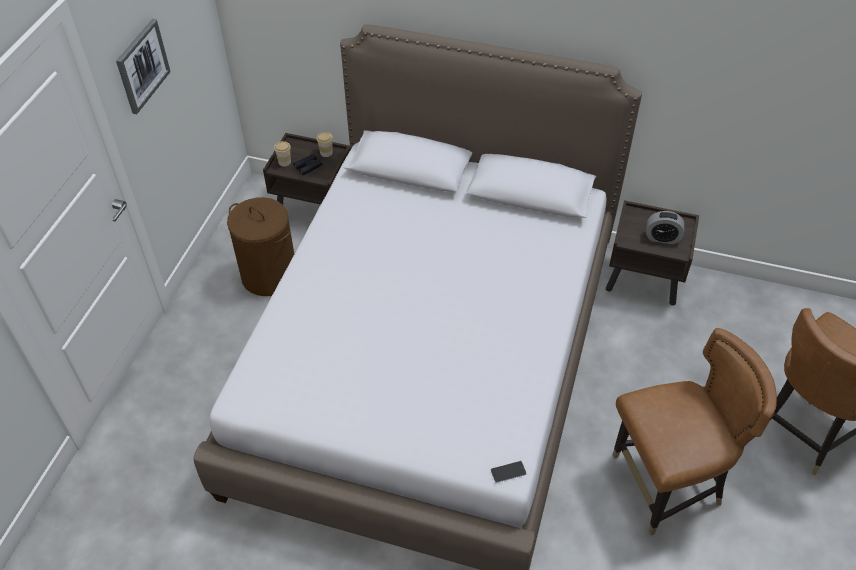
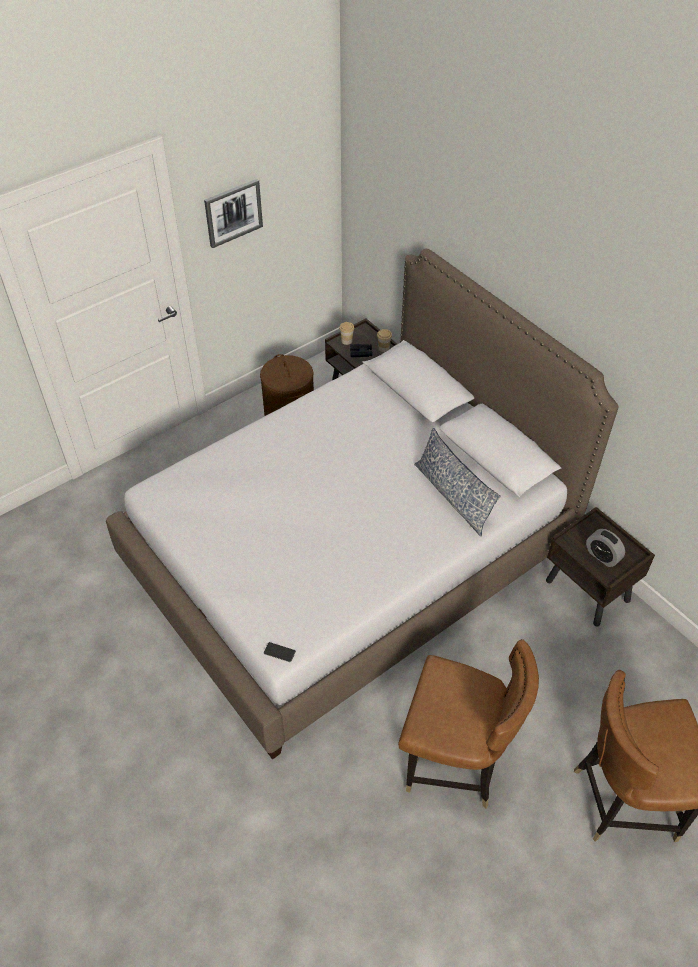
camera: 35 degrees right, 0 degrees up
(527, 247) = (452, 496): none -> pillow

